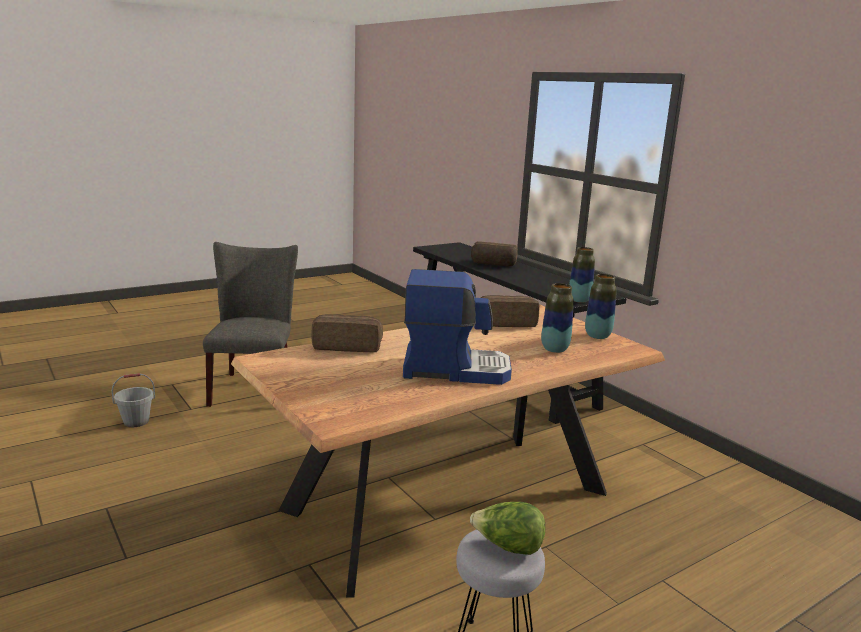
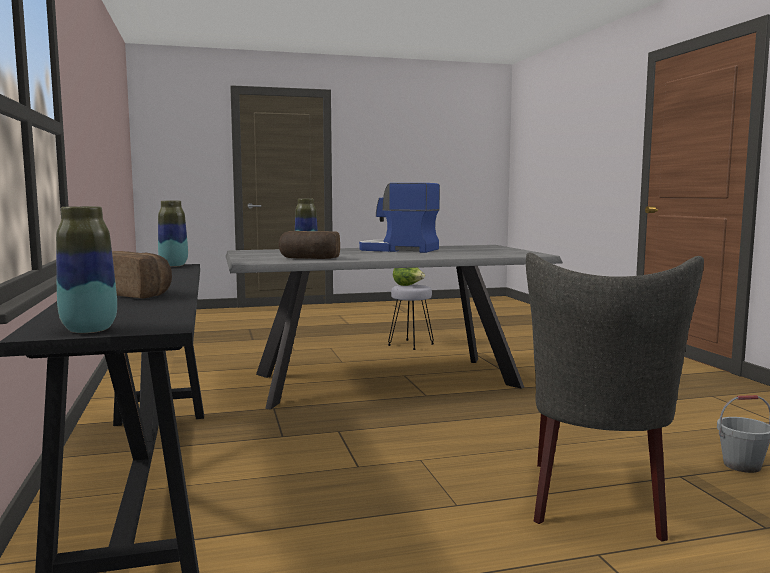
camera: 160 degrees left, 10 degrees down
(347, 346) = (469, 255): bread -> none
(448, 501) = (385, 381): brown dining table -> grey dining table
(597, 336) = (250, 253): vase -> vase (89, 330)

